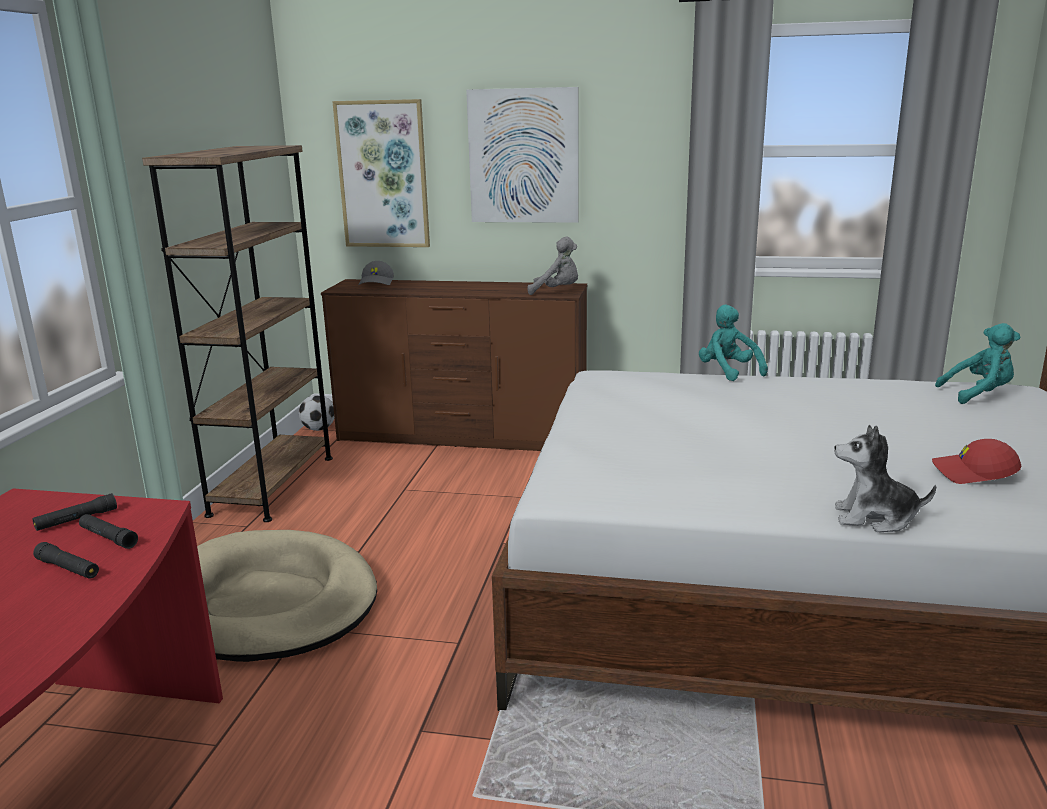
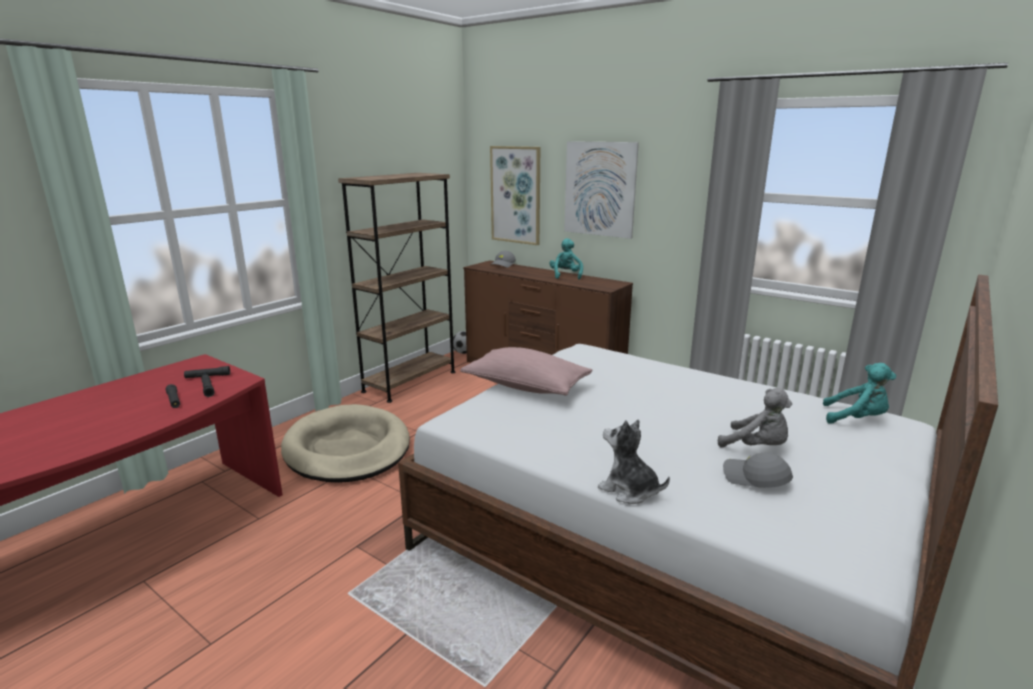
camera: 25 degrees right, 0 degrees up
(557, 291) = (603, 286): grey plush toy -> grey plush toy (756, 447)
(596, 432) = (526, 386): none -> pink pillow
(728, 372) = (674, 362): turquoise plush toy -> turquoise plush toy (566, 275)
(973, 474) = (755, 479): red cap -> grey cap

